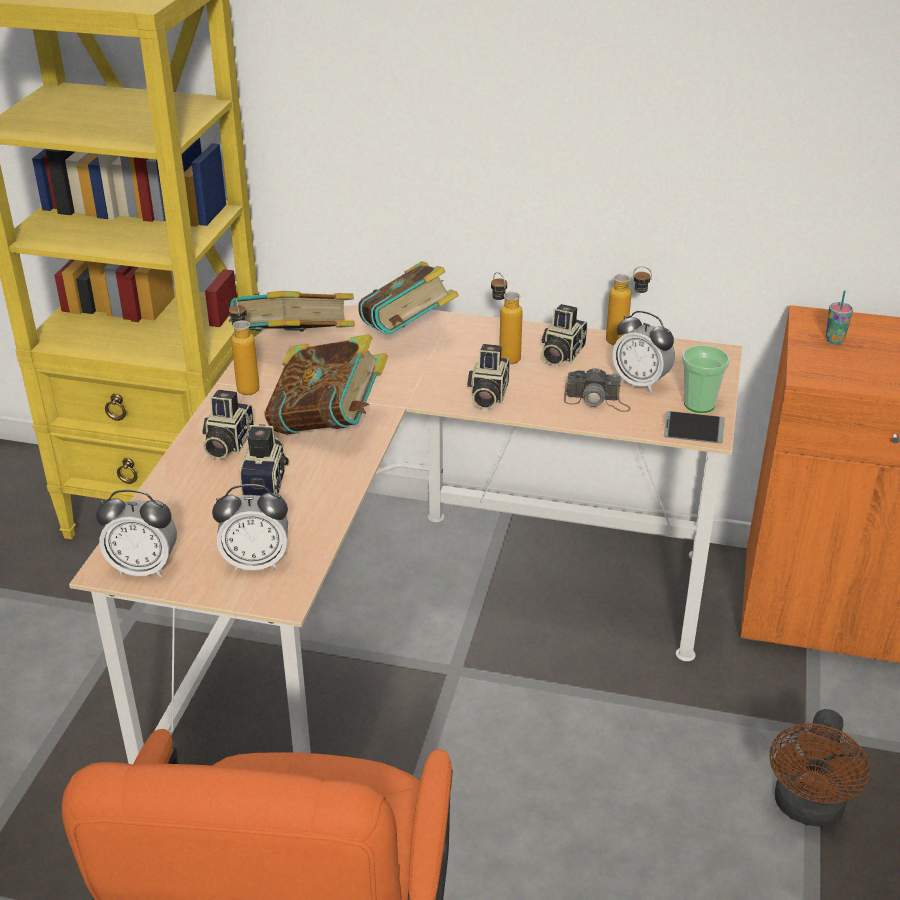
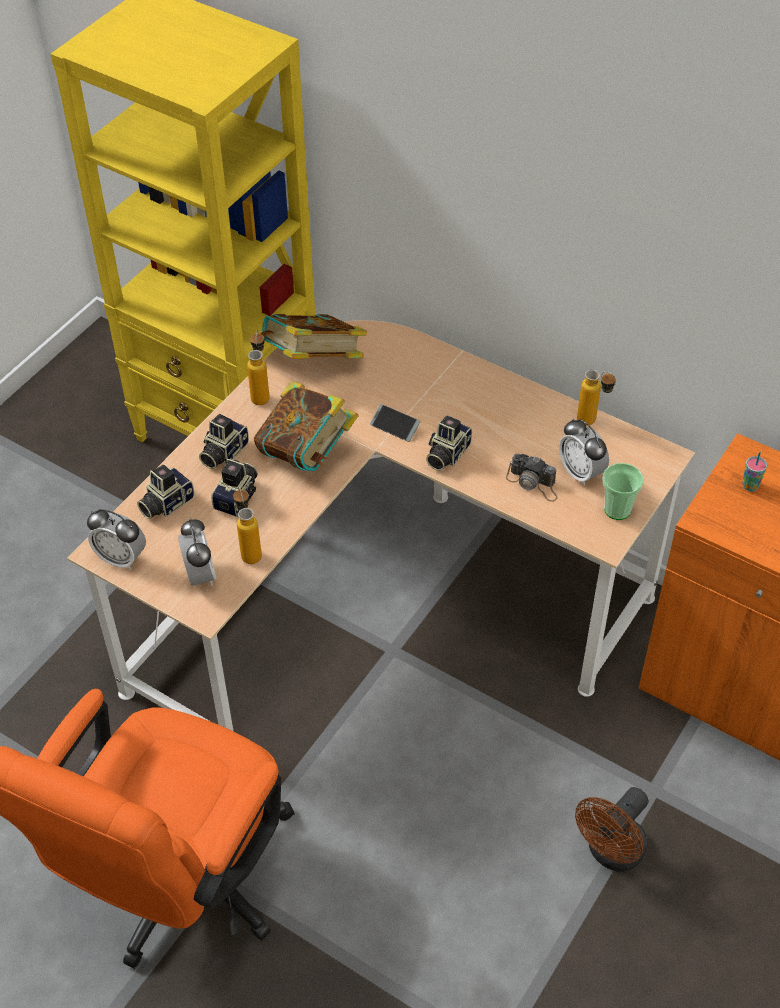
camera: 20 degrees right, 15 degrees up
(256, 562) = (200, 575): alarm clock -> alarm clock turned 120 degrees counterclockwise
(408, 335) = (412, 369): book -> none
(504, 355) = (481, 412): bottle -> bottle (249, 550)
(560, 354) = (530, 422): camera -> camera (165, 503)
(693, 432) = (595, 539): phone -> phone (395, 426)

